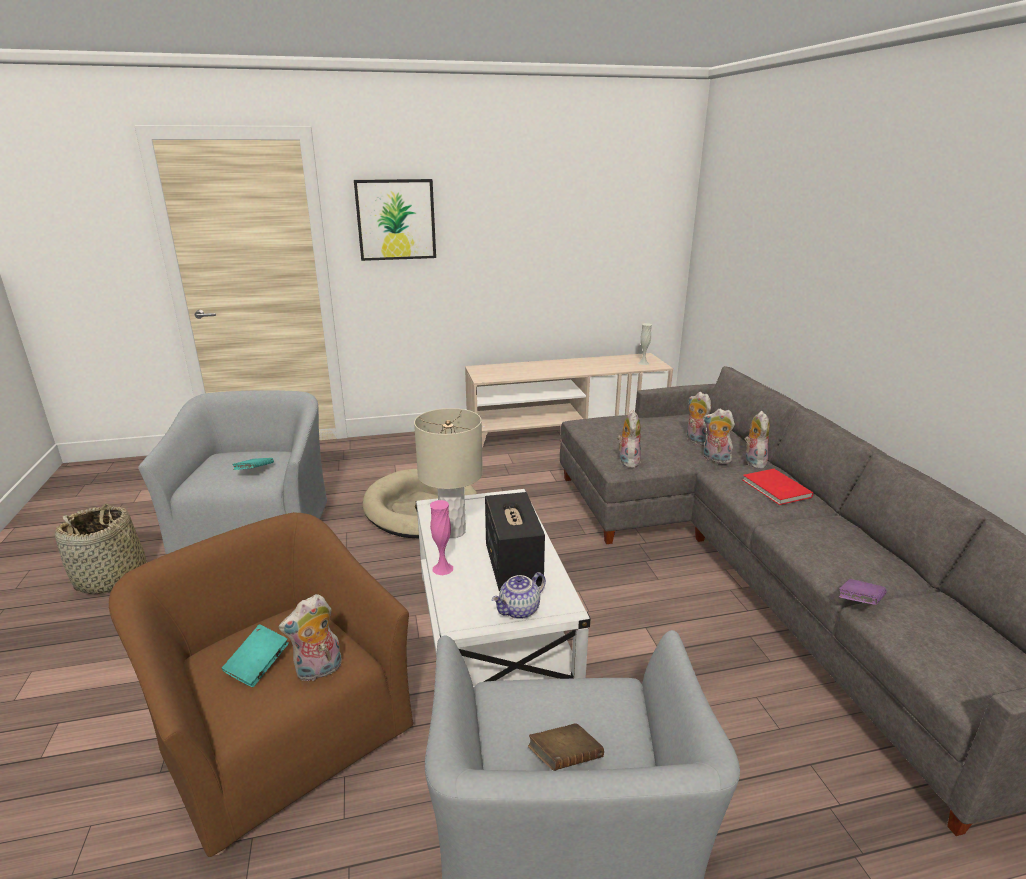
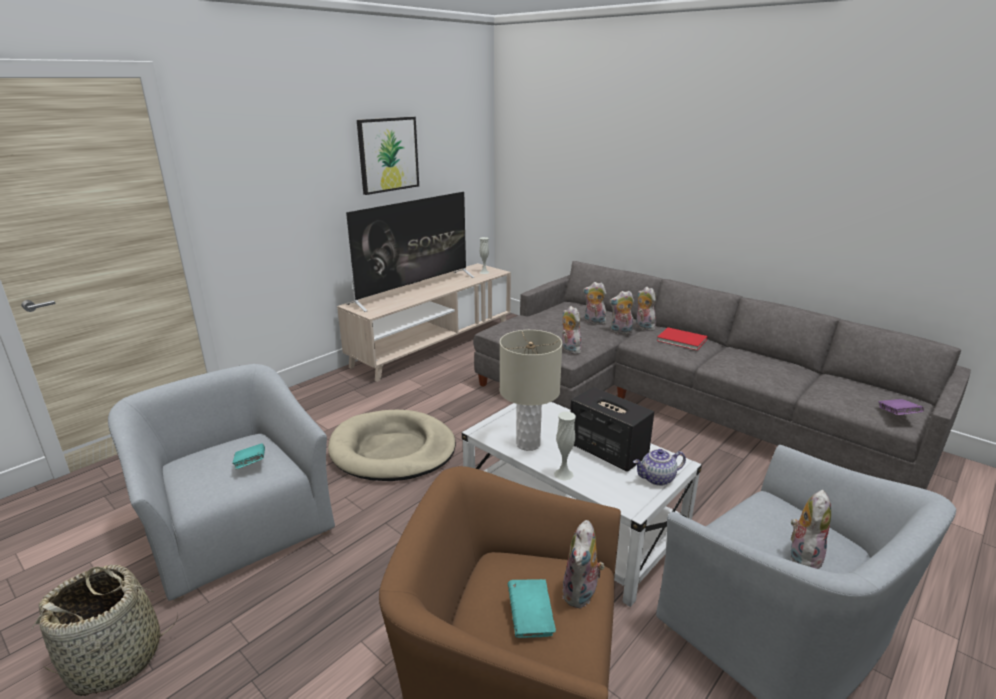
camera: 35 degrees left, 0 degrees up
(396, 219) = (256, 163): picture -> picture (388, 154)
(442, 568) = (563, 474): pink vase -> white vase
(519, 611) = (657, 479): teapot -> teapot turned 60 degrees clockwise
(550, 366) = (414, 290): none -> television
(565, 759) = (803, 556): brown book -> plush toy
(859, 602) = (805, 394): purple book -> purple book (897, 415)

